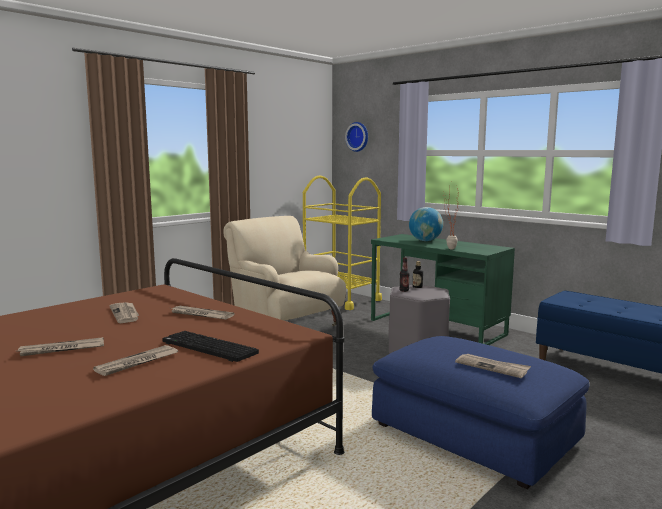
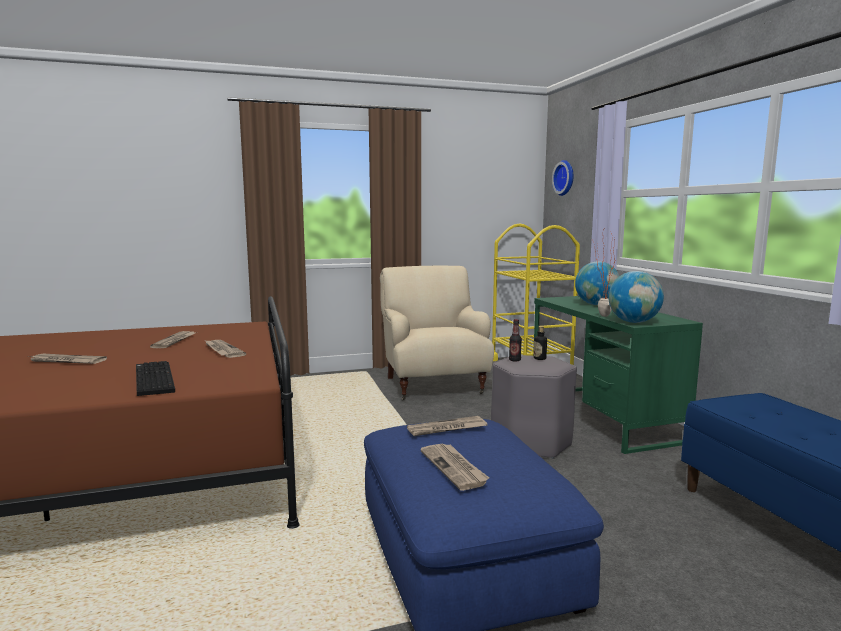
camera: 30 degrees right, 0 degrees up
(137, 363) = (78, 381): newspaper -> newspaper (446, 429)
(478, 251) = (633, 322): none -> globe

